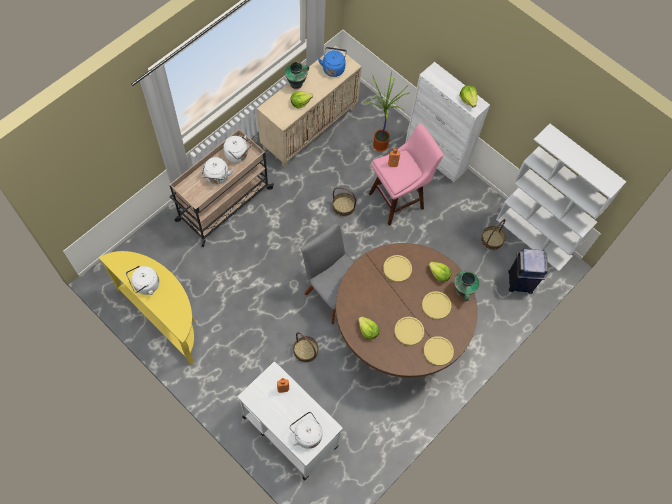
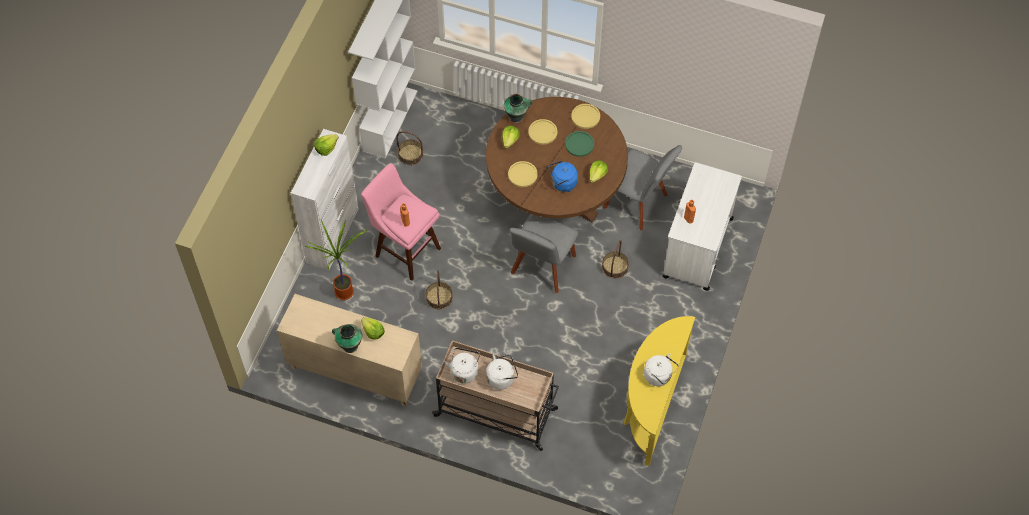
camera: 110 degrees left, 5 degrees down
(306, 434) = (716, 185): white kettle -> none
(333, 68) = (310, 319): blue kettle -> blue kettle (562, 183)
(360, 402) = (638, 203): none -> grey chair
(409, 331) = (579, 144): yellow plate -> green plate
(520, 282) = (446, 118): blue trash can -> none

